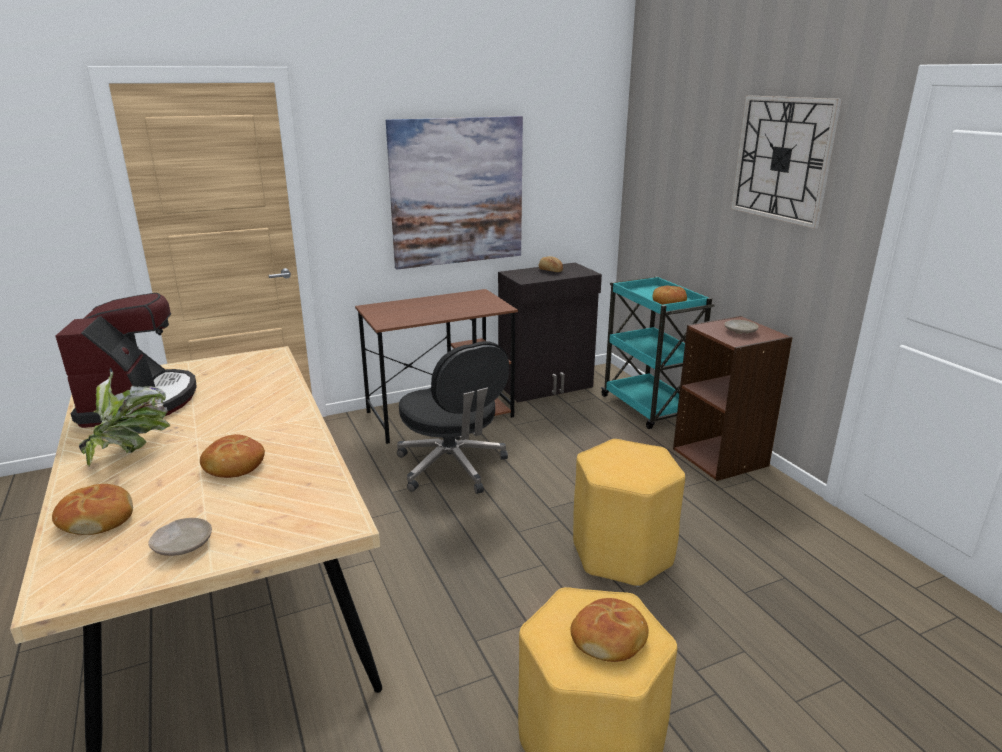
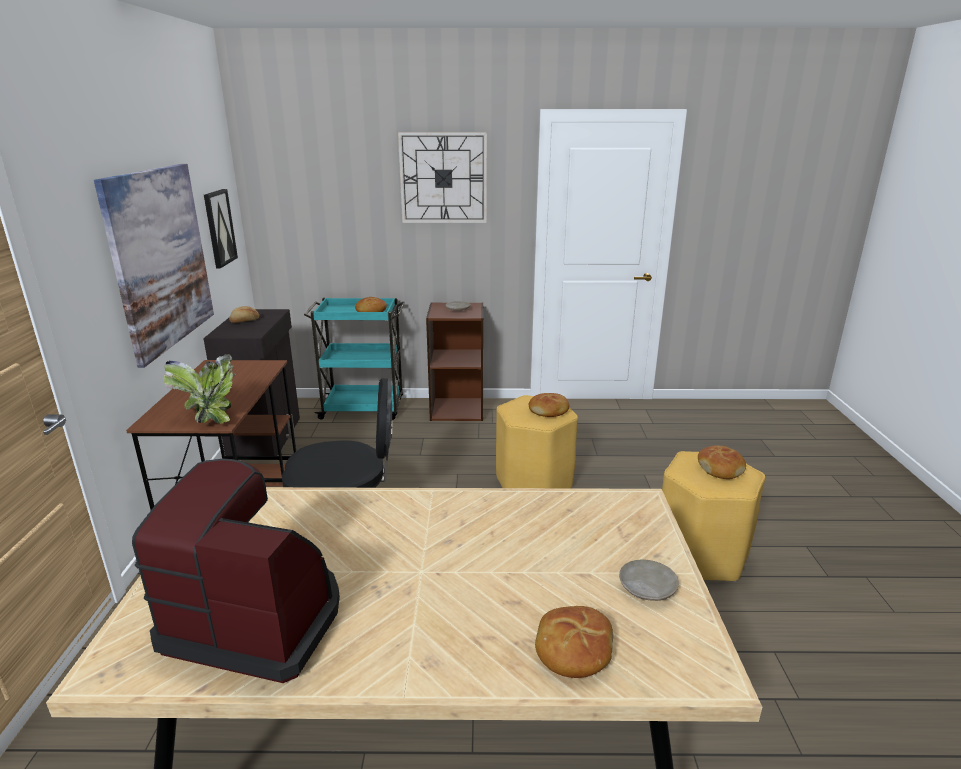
camera: 65 degrees left, 0 degrees up
(132, 450) = (414, 624): potted plant -> potted plant (212, 415)
(233, 465) = (507, 549): bread -> bread (549, 411)
(569, 181) = (219, 228): none -> picture

